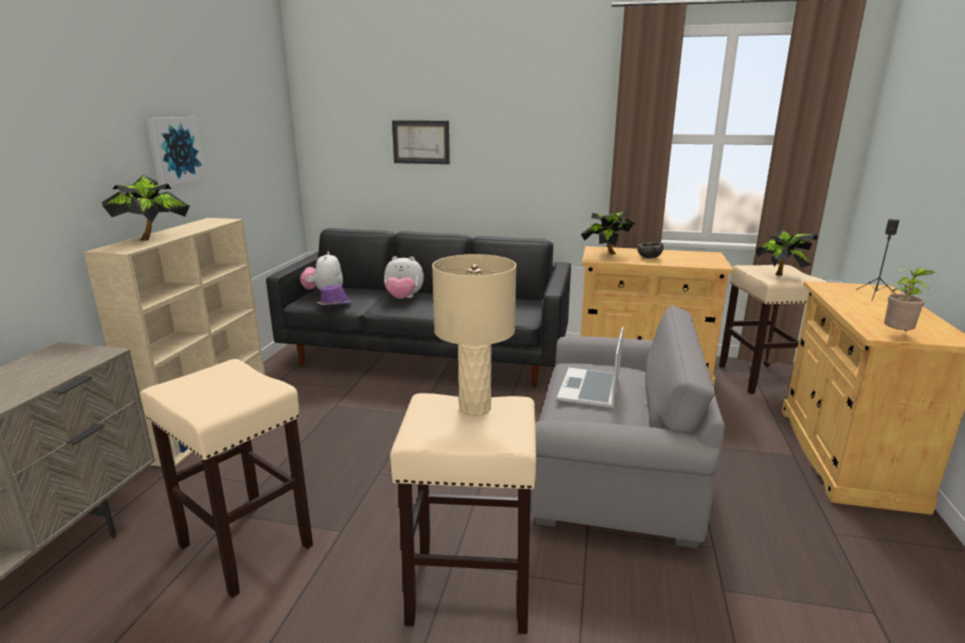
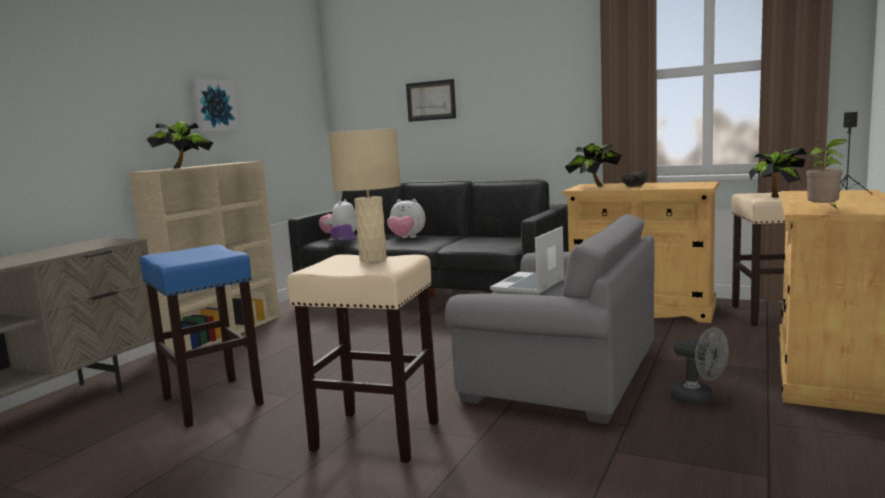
camera: 15 degrees right, 10 degrees down
(244, 545) = (211, 401): beige stool -> blue stool
(759, 504) = (699, 399): none -> grey fan

